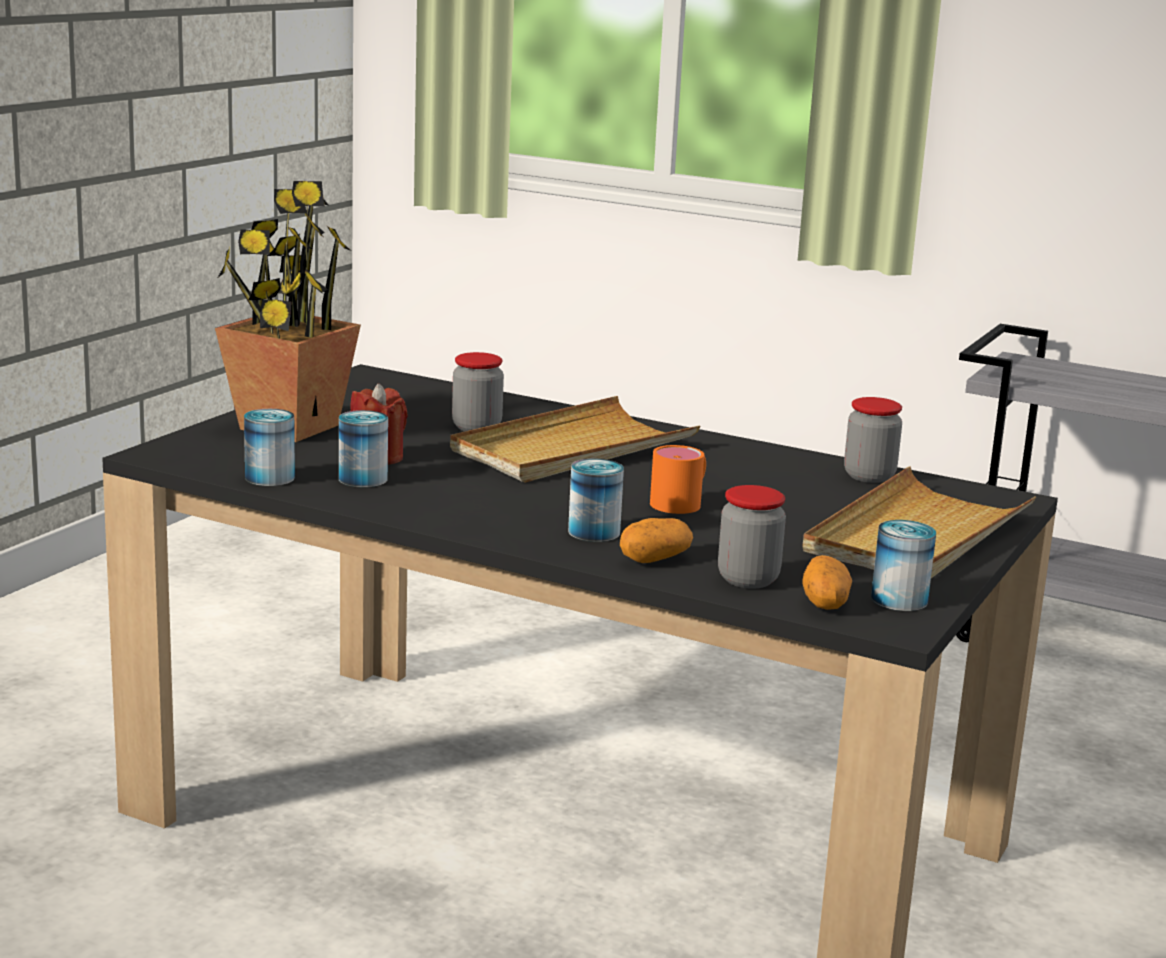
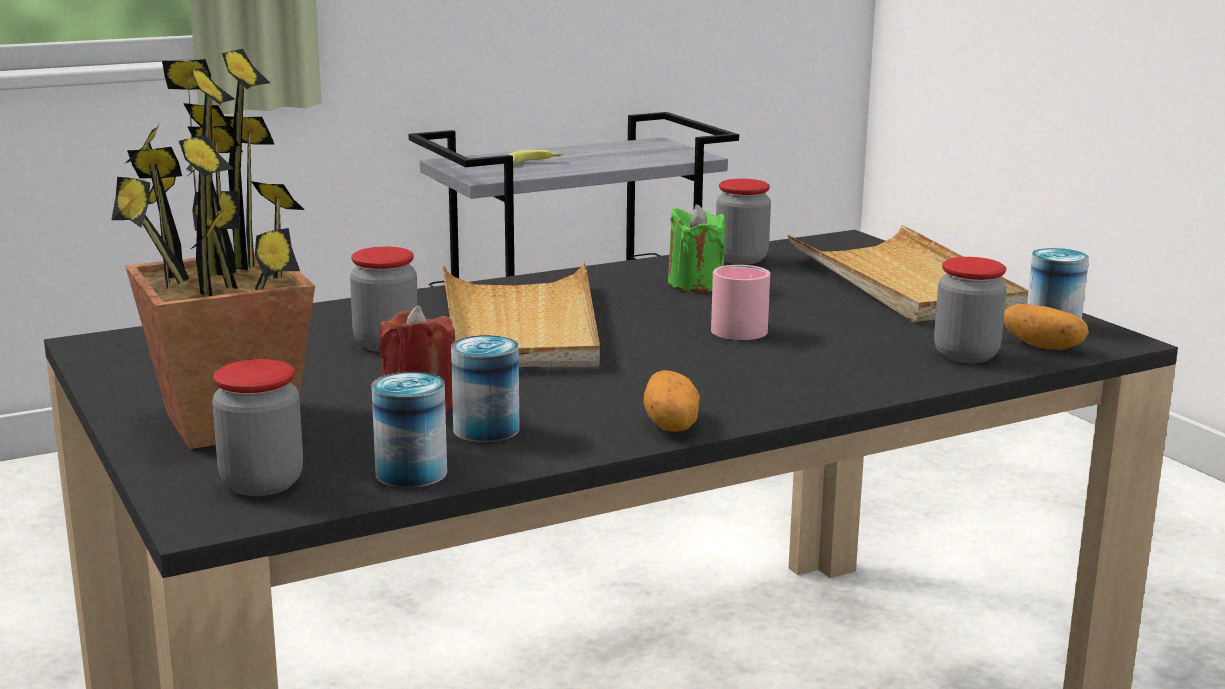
camera: 55 degrees left, 0 degrees up
(213, 453) = (262, 483): none -> jar
(594, 532) = (783, 375): can -> none
(654, 559) = (883, 372): potato -> potato (671, 424)
(682, 502) = (733, 327): orange mug -> pink mug
(767, 475) = (695, 284): none -> green candle
(1084, 381) = (534, 163): none -> banana

